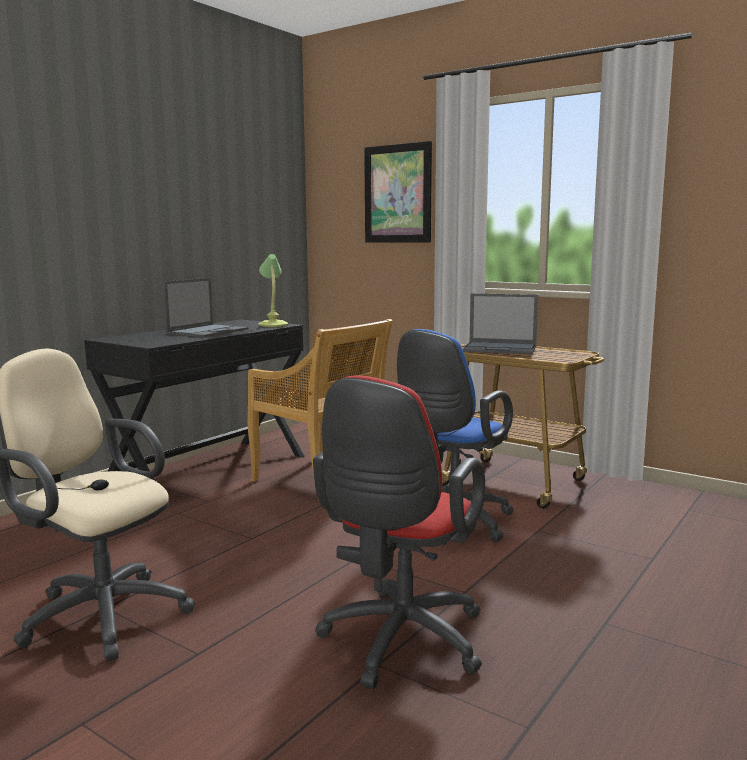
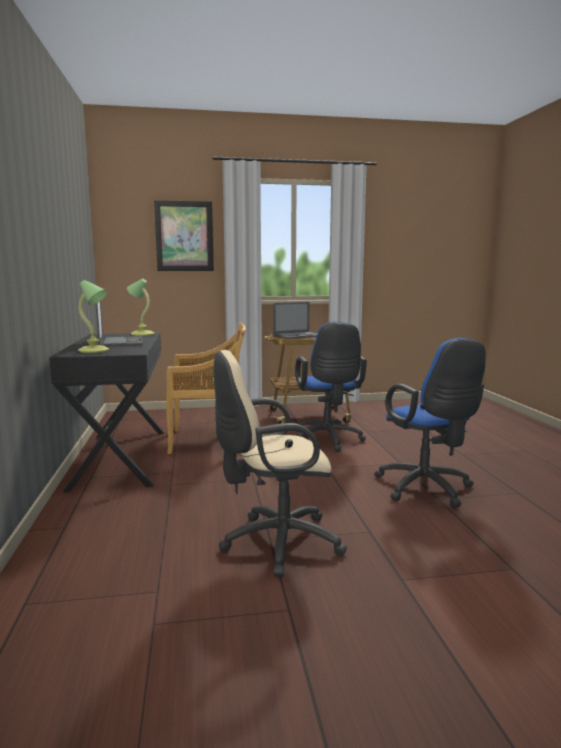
camera: 45 degrees left, 0 degrees up
(138, 338) = (94, 351): none -> table lamp
(399, 644) = (427, 489): red office chair -> blue office chair

